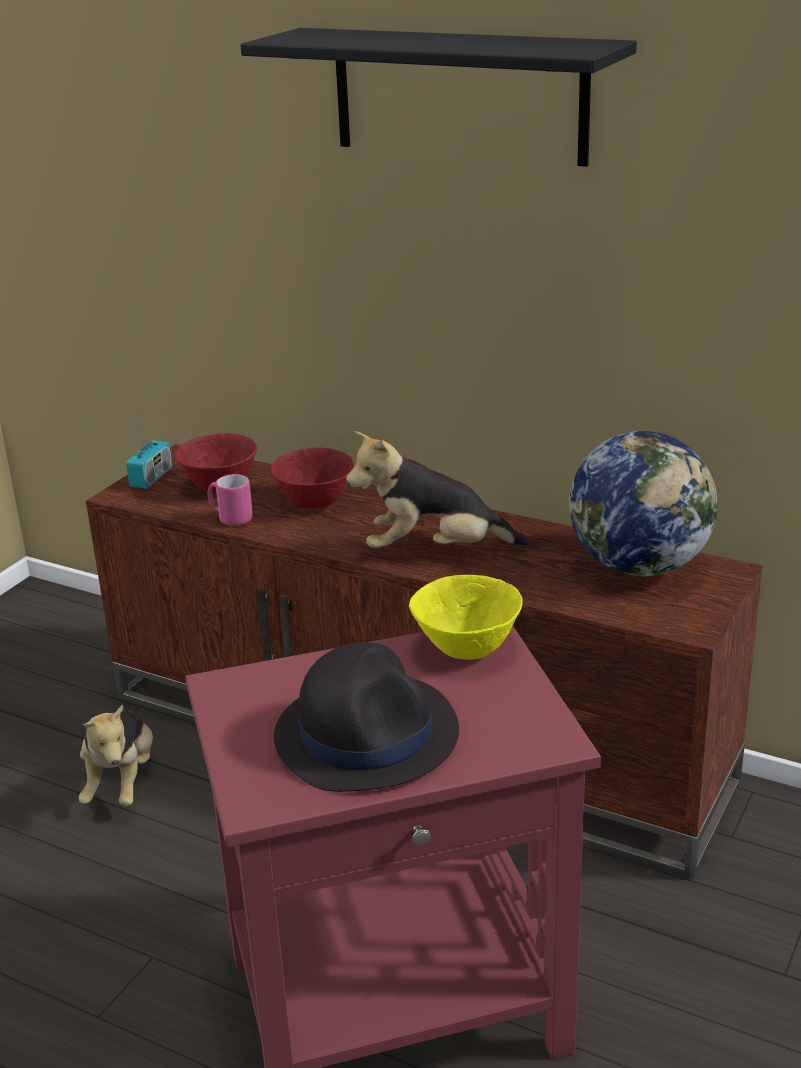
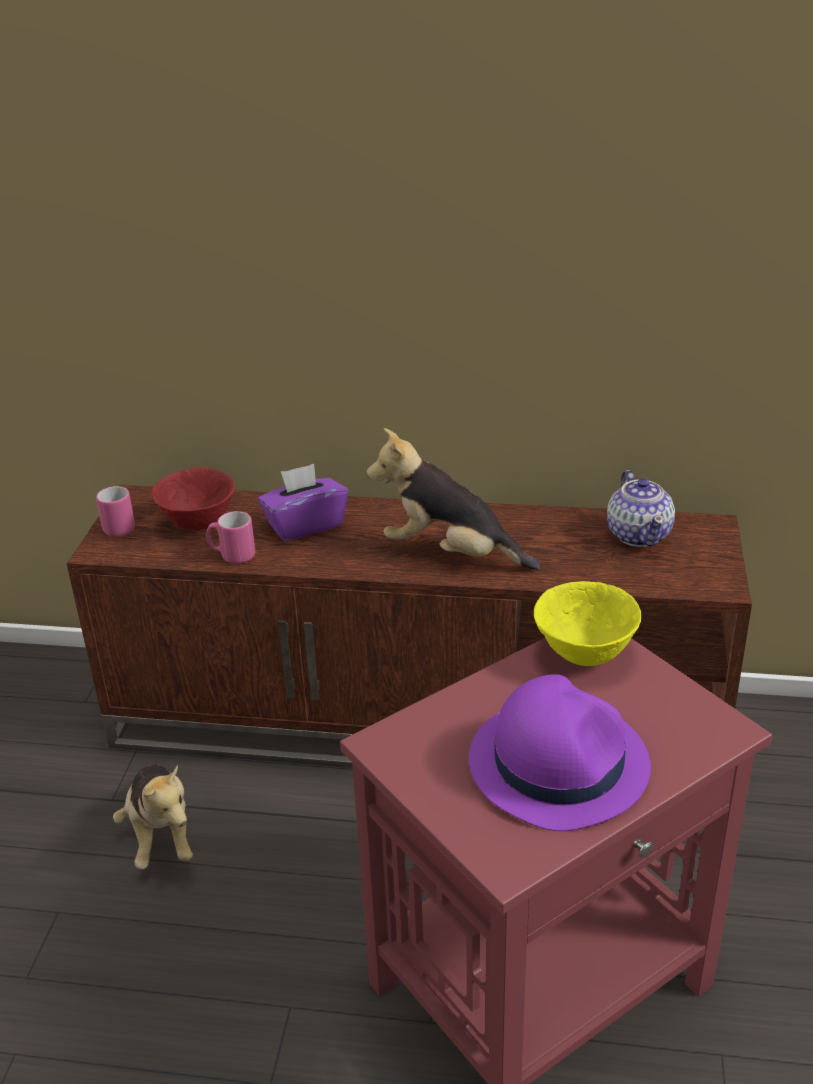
camera: 20 degrees left, 5 degrees up
(151, 478) = (120, 526): radio -> pink mug
(315, 503) = (305, 525): red bowl -> purple tissue box
(367, 734) = (558, 762): black hat -> purple hat
(434, 551) = (450, 553): plush toy -> plush toy turned 45 degrees clockwise
(459, 95) = (434, 111): black shelf -> none
(640, 566) = (639, 534): globe -> teapot

